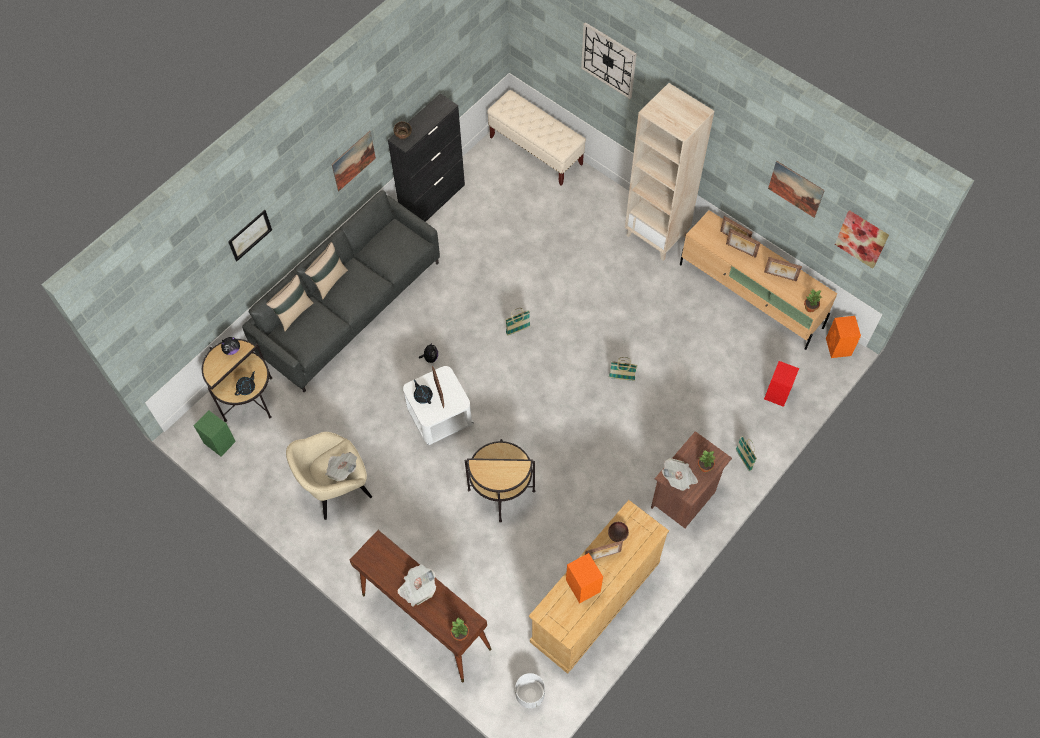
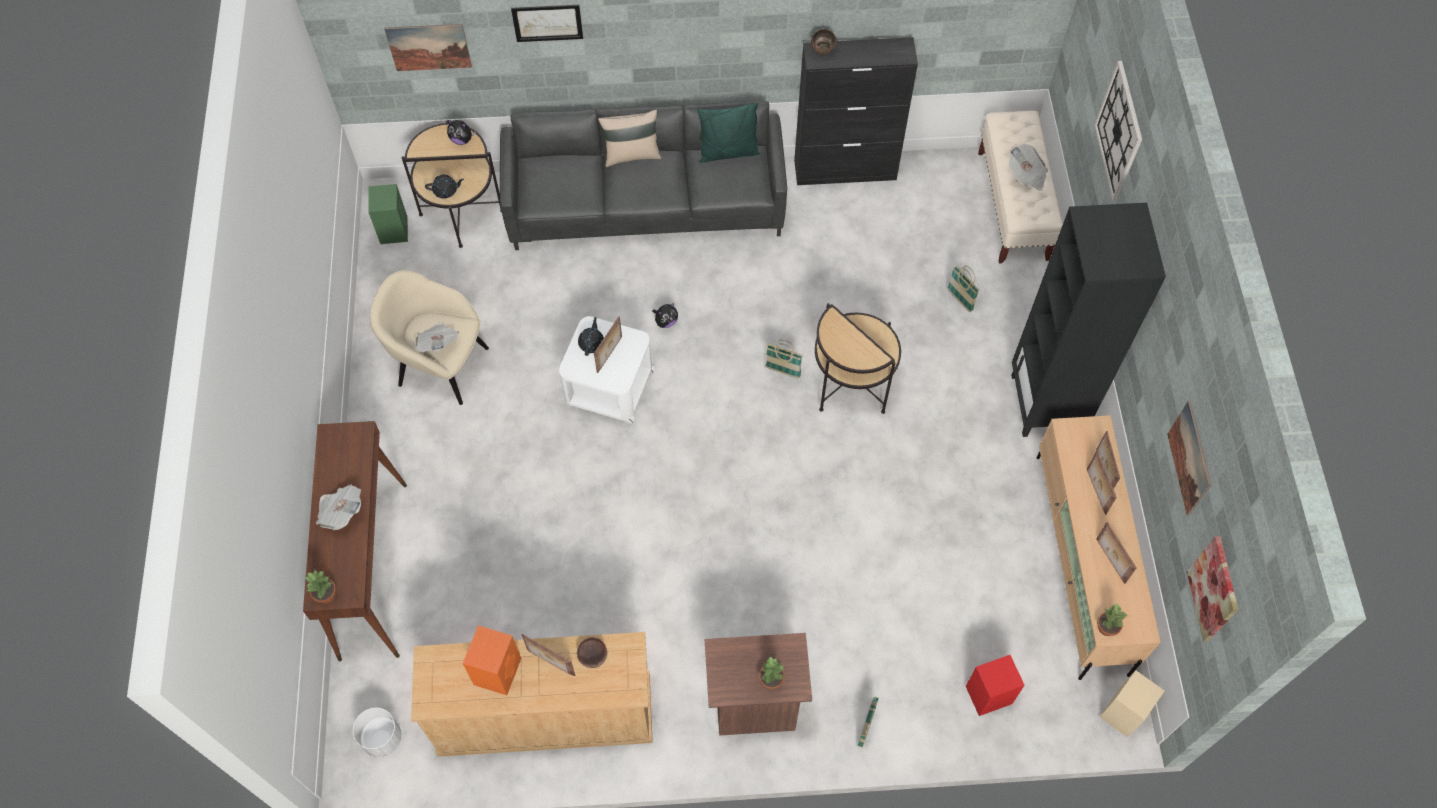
camera: 45 degrees right, 0 degrees up
(293, 313) = (564, 157): beige pillow -> none
(353, 160) = (741, 35): picture -> picture (429, 47)
(380, 237) = (728, 153): none -> green pillow
(501, 490) = (584, 514): side table -> side table (852, 383)
(621, 378) = (834, 517): basket -> basket (960, 300)
(657, 235) = (1046, 404): beige bookcase -> black bookcase
(679, 478) = (729, 665): newspaper -> newspaper (1026, 175)
(838, 347) = (1122, 714): orange speaker -> beige speaker

